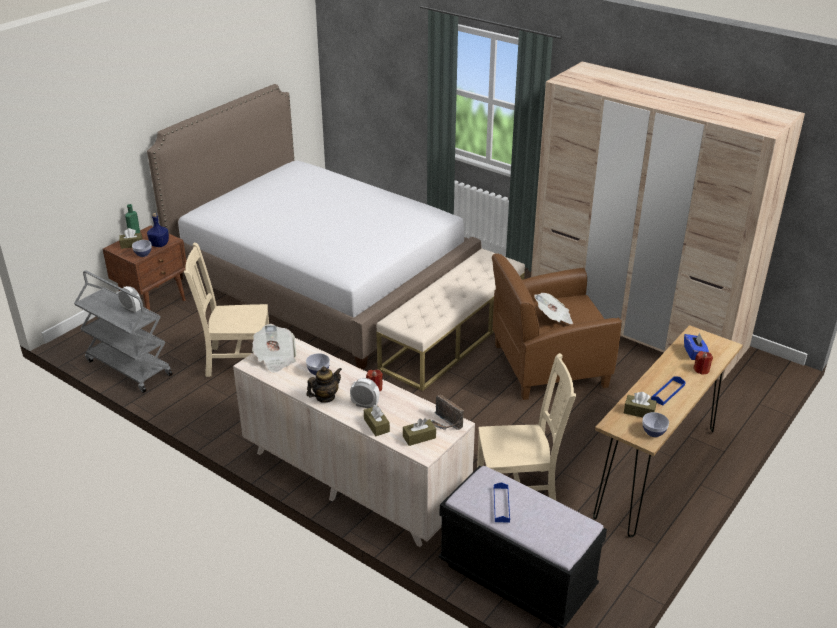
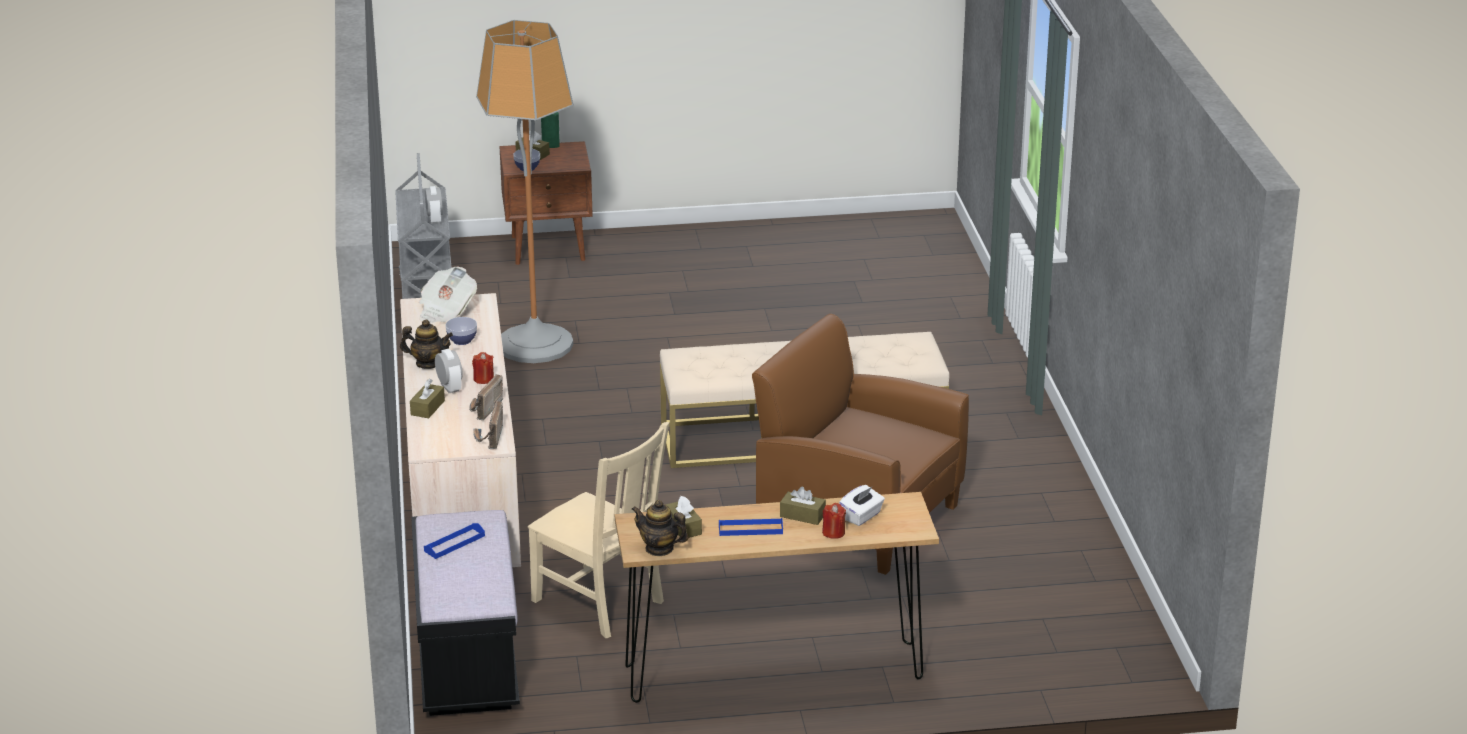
camera: 45 degrees right, 5 degrees down
(159, 244) = (558, 165): blue bottle -> none
(236, 361) = (535, 344): beige chair -> floor lamp
(323, 282) = (762, 309): bed -> none
(409, 407) = (483, 410): none -> radio
(419, 437) = (445, 436): brown tissue box -> brown tissue box (802, 515)
(553, 318) = (858, 437): newspaper -> none
(635, 326) = (1056, 537): beige wardrobe -> none
(653, 432) = (659, 548): bowl -> teapot
(694, 353) = (861, 516): blue tissue box -> white tissue box

